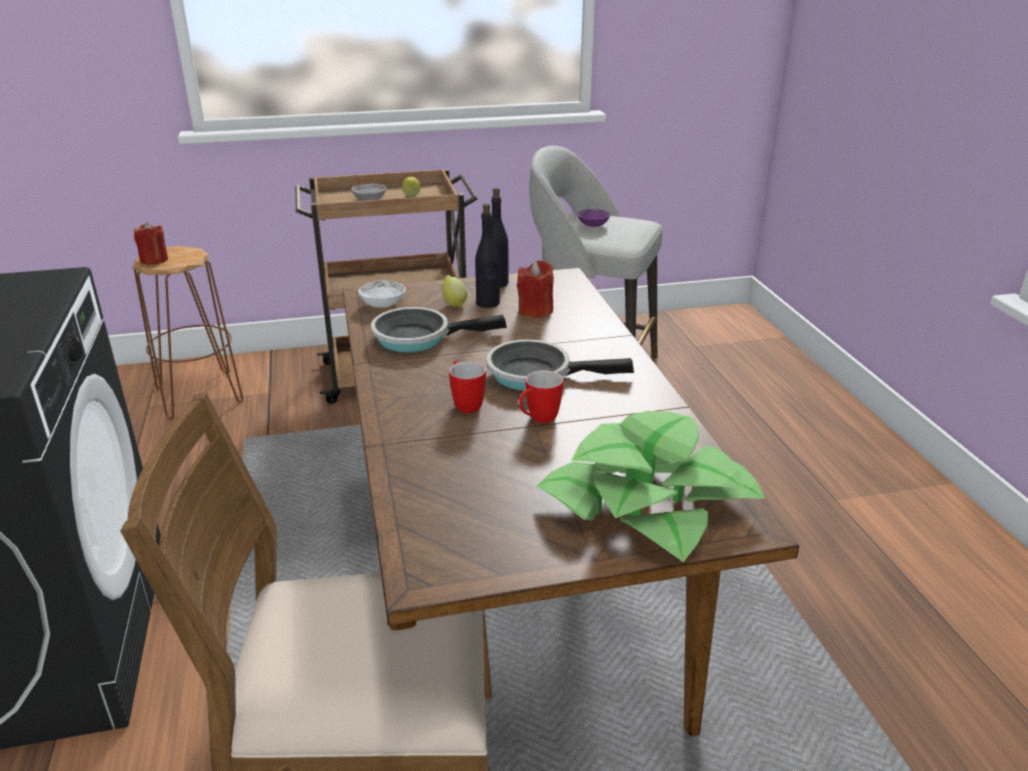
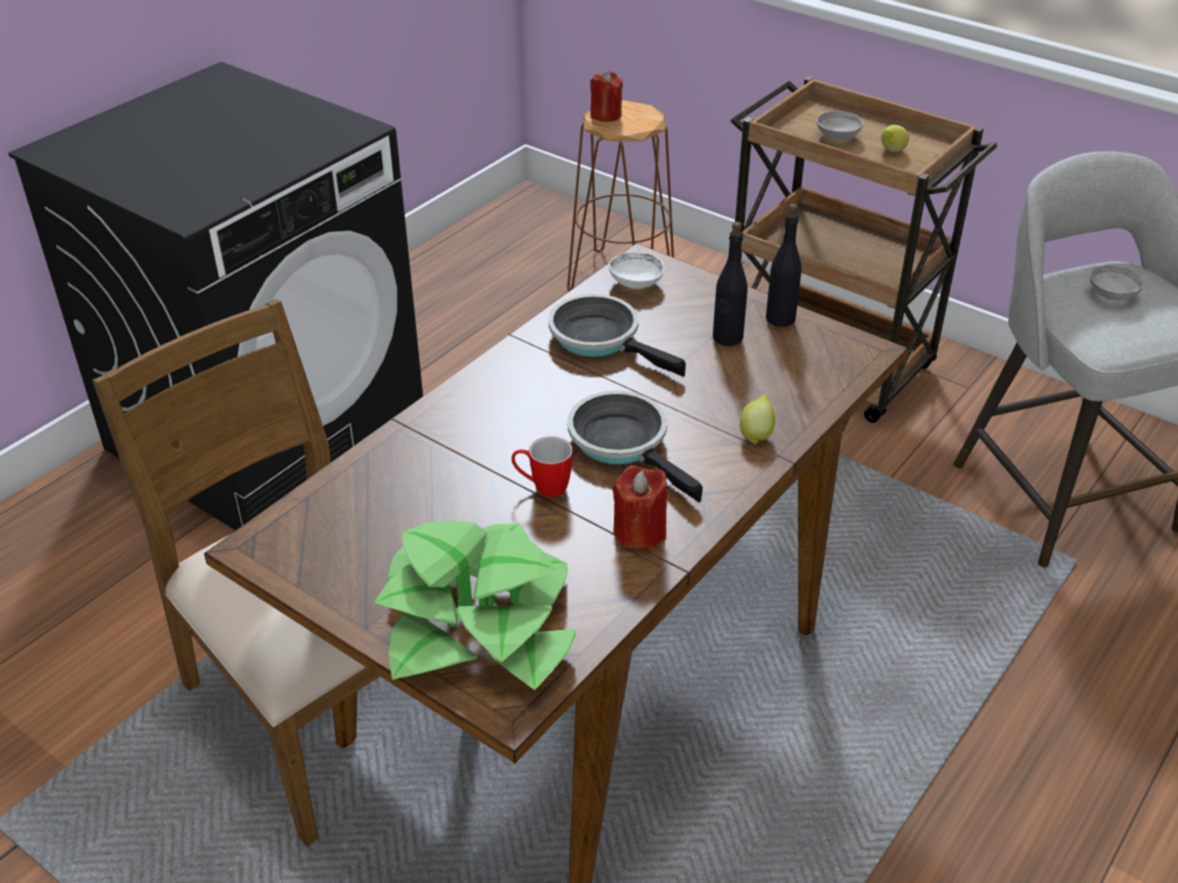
camera: 50 degrees right, 10 degrees up
(453, 304) = (696, 319): lemon -> lemon (756, 434)
(465, 403) = (519, 431): mug -> none
(535, 310) = (755, 374): red candle -> red candle (639, 531)
(593, 225) = (1112, 294): purple bowl -> grey bowl

